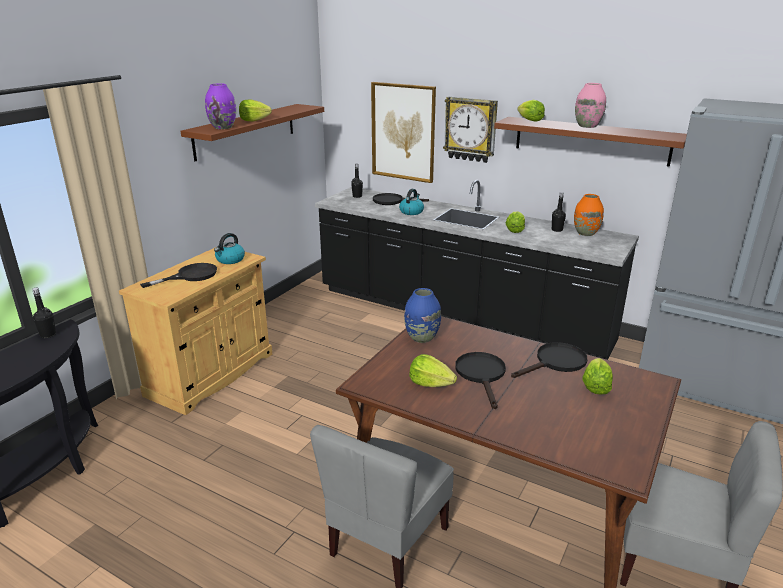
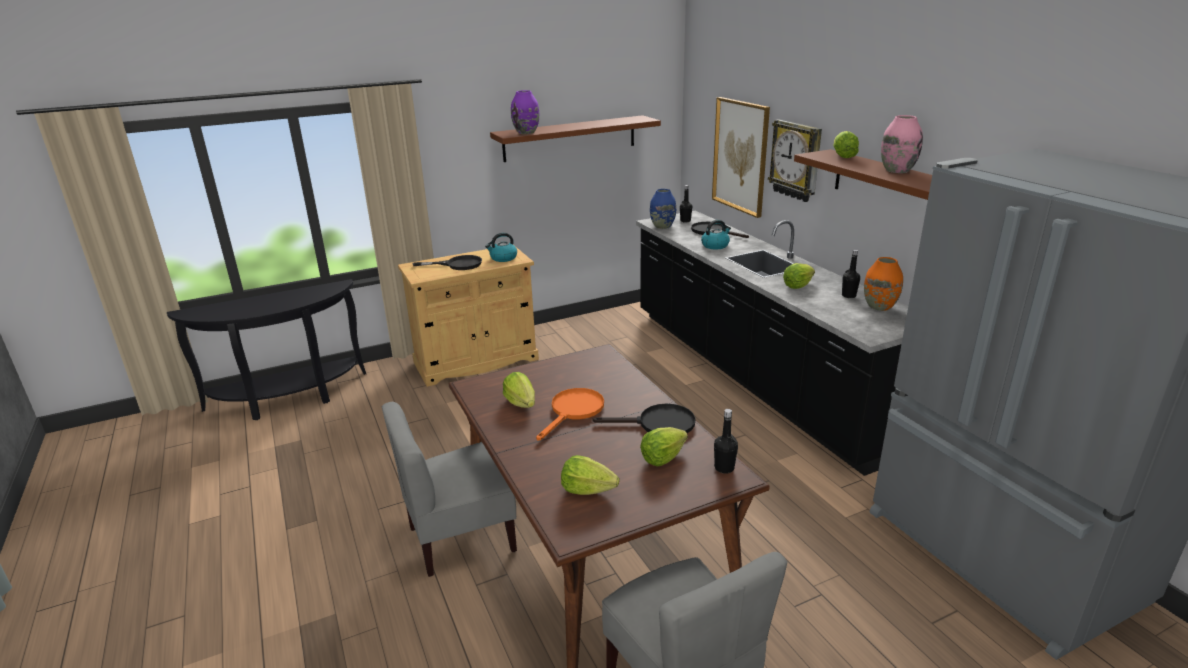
camera: 35 degrees right, 0 degrees up
(48, 334) = (326, 286): black bottle -> black bottle (724, 468)
(254, 120) = (565, 128): lettuce -> lettuce (587, 489)
(421, 338) = (571, 364): blue vase -> blue vase (662, 226)
(482, 375) = (574, 411): black frying pan -> orange frying pan

